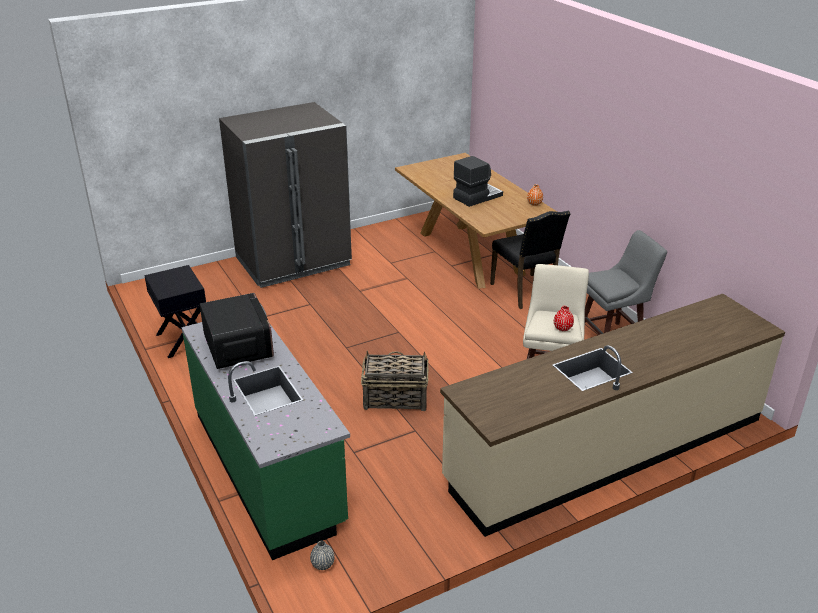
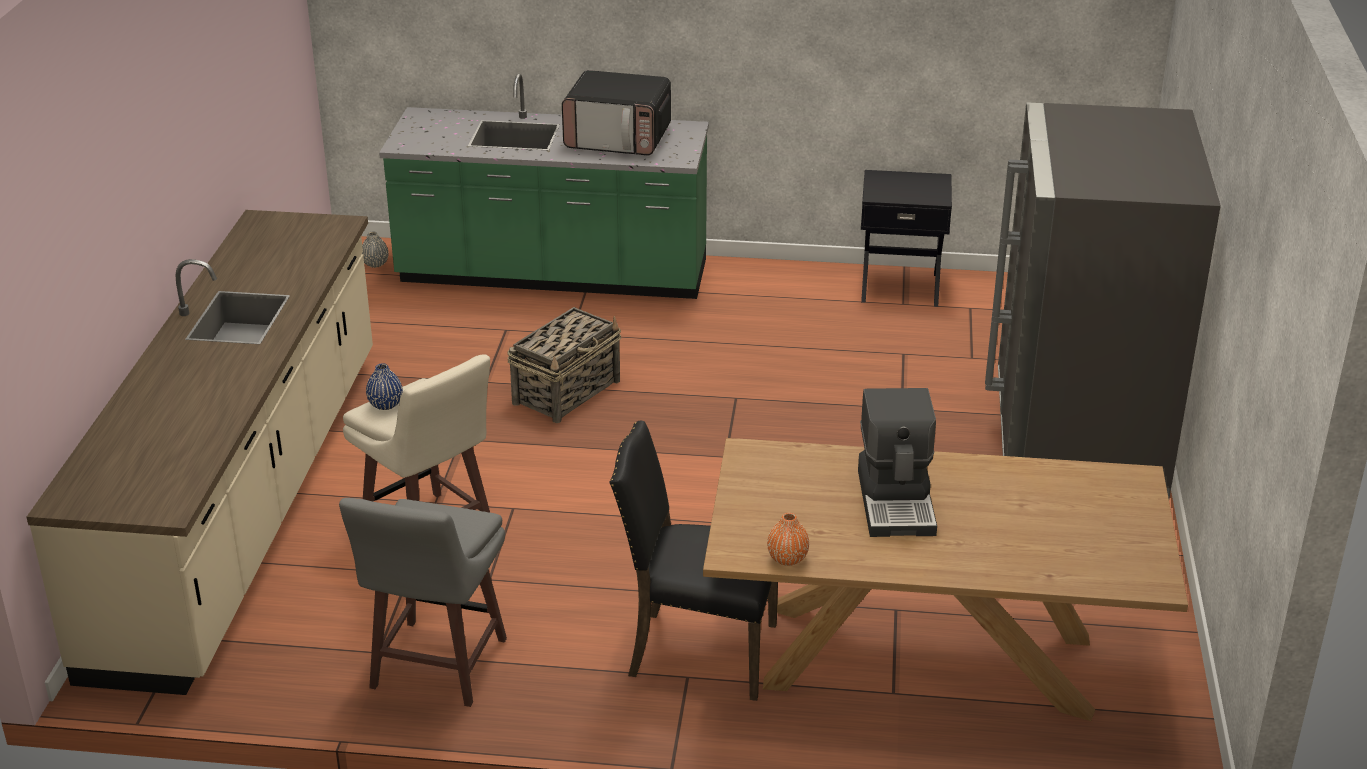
camera: 125 degrees right, 0 degrees up
(562, 328) = (385, 405): red vase -> blue vase

